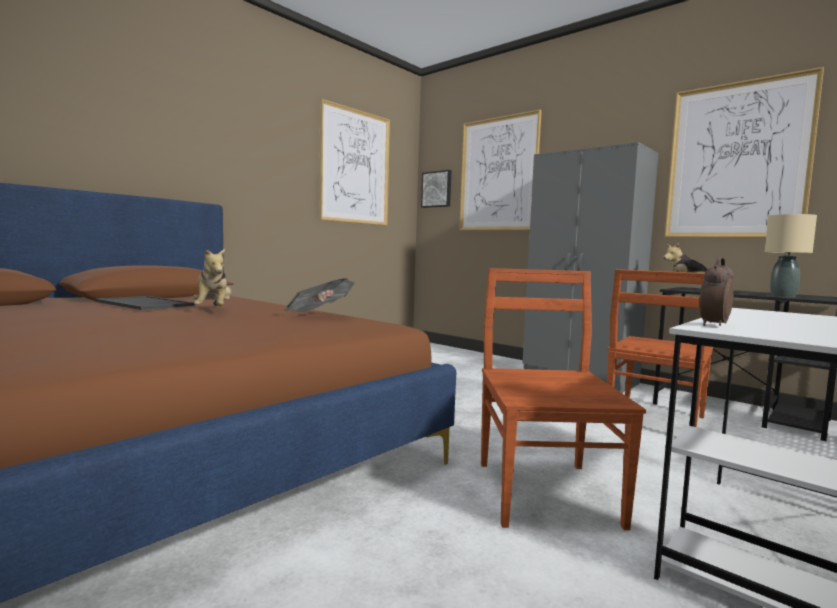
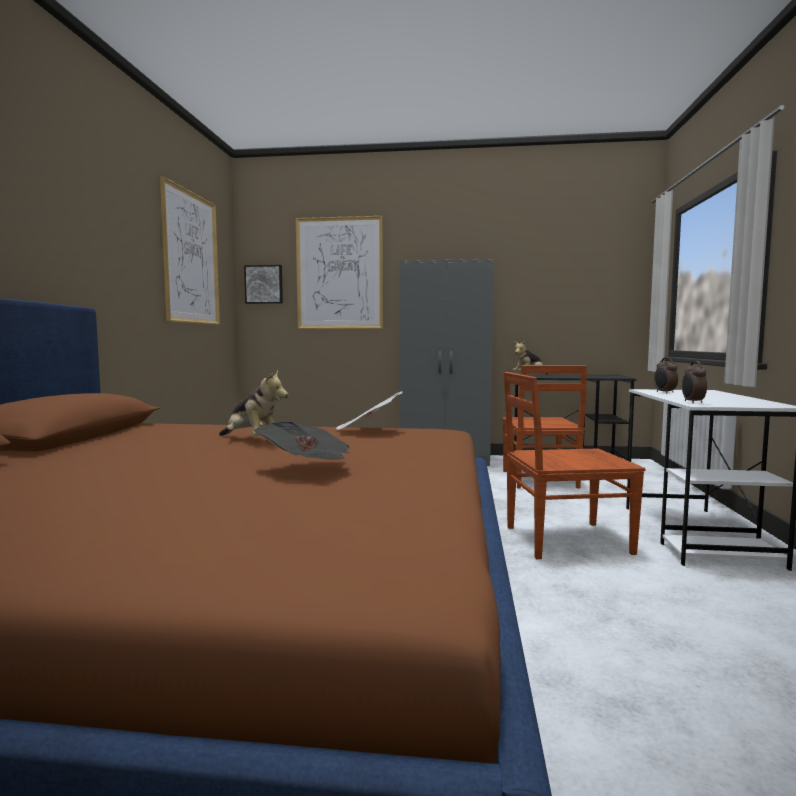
camera: 35 degrees left, 0 degrees up
(134, 330) = (308, 469): none -> newspaper
(146, 303) = (140, 444): tray -> none
(545, 490) = (564, 540): brown chair -> brown chair turned 60 degrees counterclockwise
(737, 160) = (546, 277): picture -> none
(758, 314) = (664, 392): none -> alarm clock
(782, 296) = (597, 377): beige table lamp -> none

